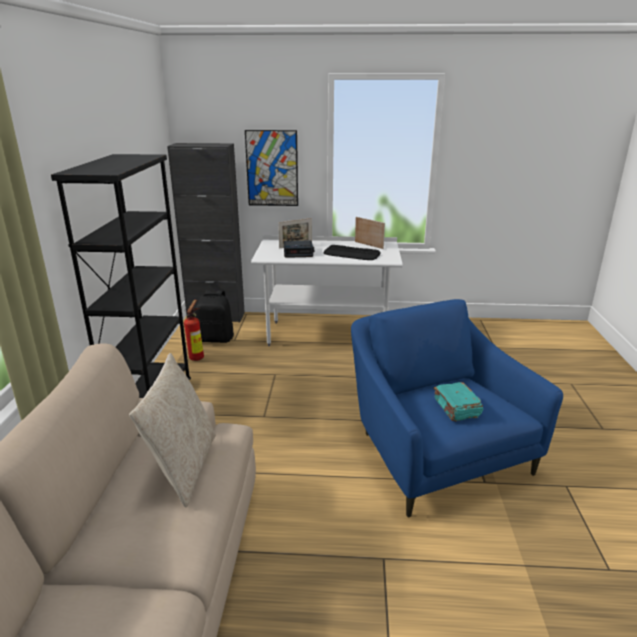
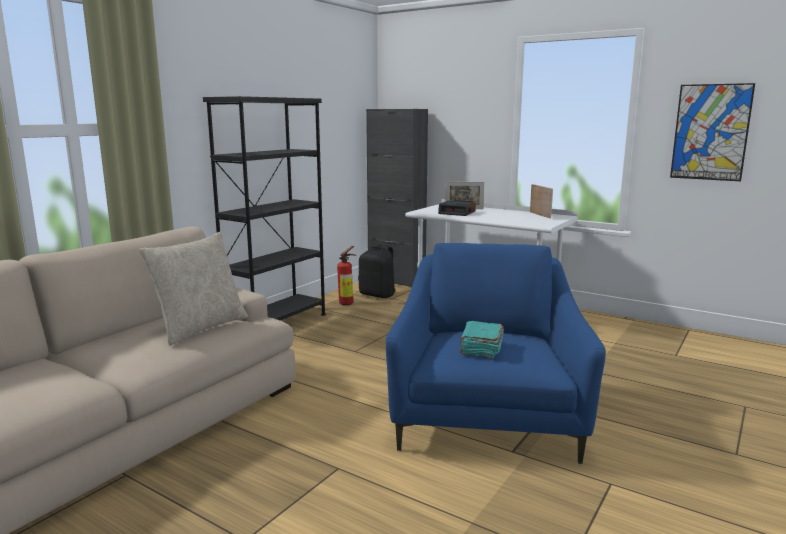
camera: 30 degrees right, 10 degrees down
(272, 168) = (460, 134): picture -> picture (710, 132)
(351, 254) = (509, 218): keyboard -> none

